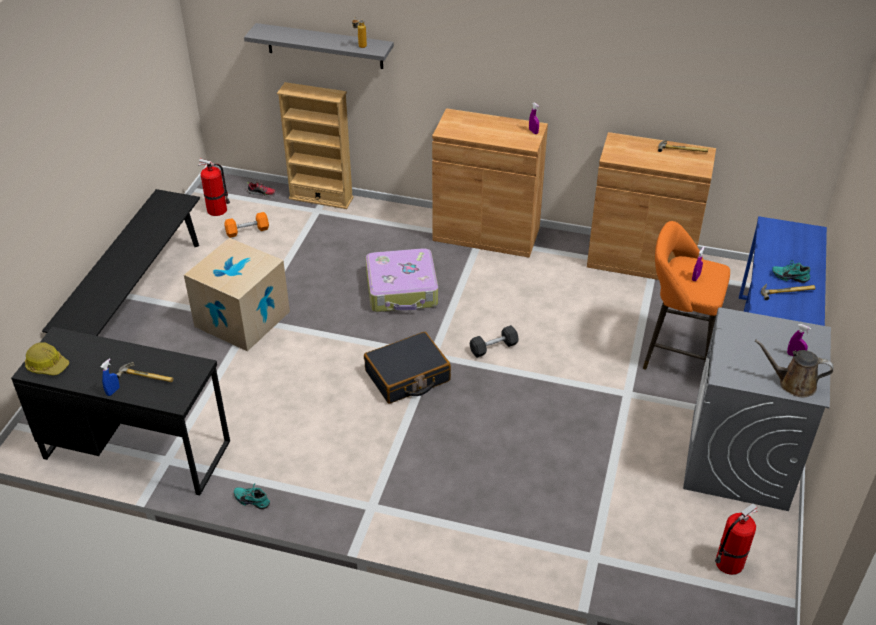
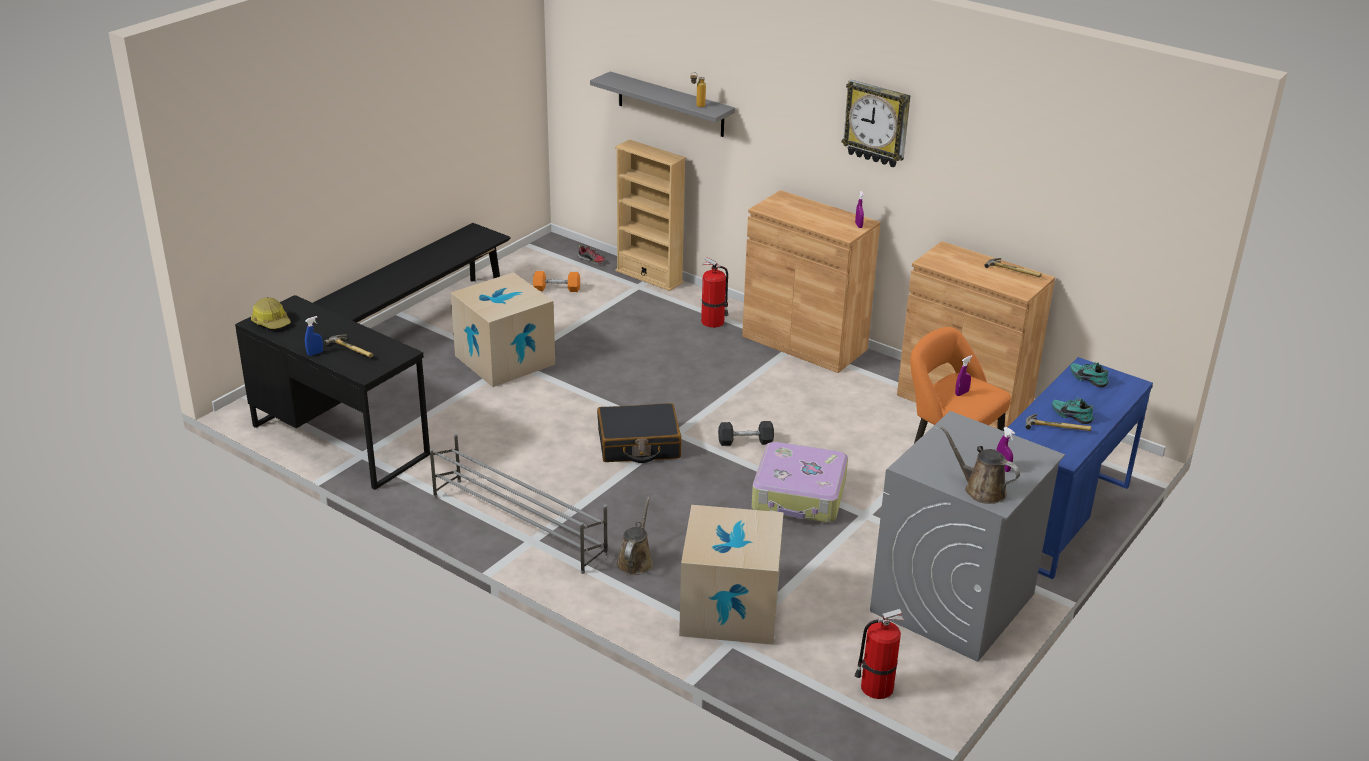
camera: 20 degrees right, 10 degrees down
(218, 210) = (539, 265): fire extinguisher -> fire extinguisher (714, 322)
(253, 500) = (421, 506): turquoise shoe -> turquoise shoe (1089, 379)
(350, 492) = (518, 524): none -> grey shoe rack
(402, 290) = (682, 371): suitcase -> suitcase (799, 495)
(471, 499) = (635, 560): none -> brown watering can
(540, 40) = (877, 123): none -> wall clock
(574, 523) = (730, 609): none -> cardboard box

